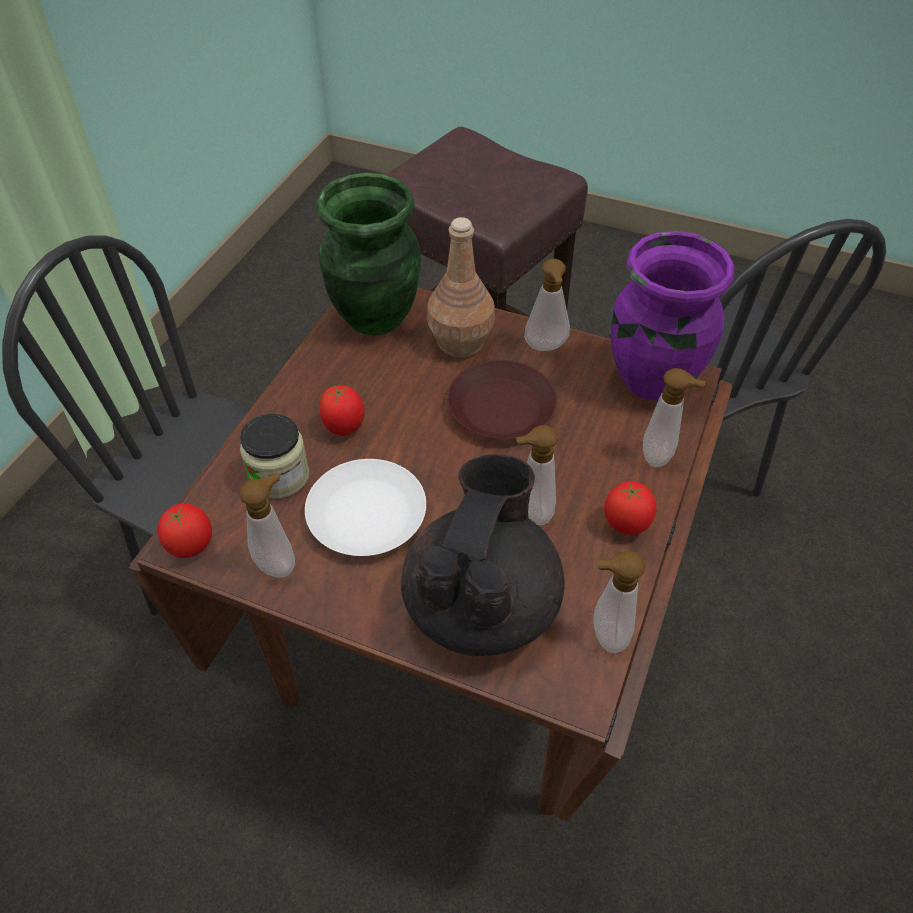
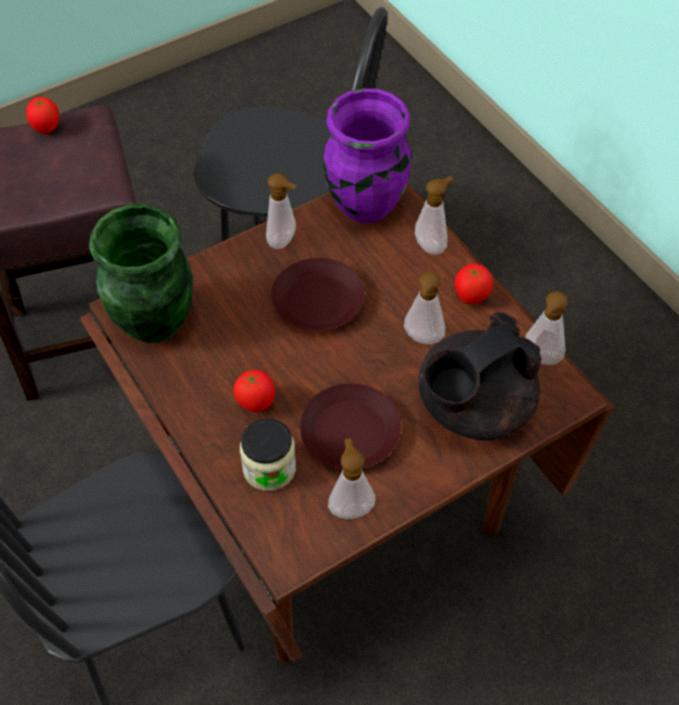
camera: 55 degrees left, 5 degrees up
(191, 547) = (293, 556): tomato -> tomato (46, 129)
(368, 514) = (350, 431): white plate -> brown plate
(461, 342) = (232, 285): brown bottle -> none
(482, 603) = (472, 408): black teapot -> black teapot turned 90 degrees counterclockwise

